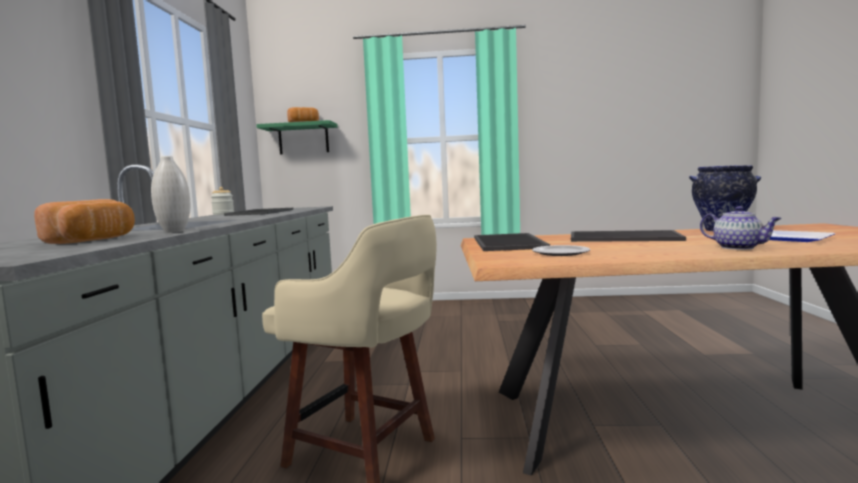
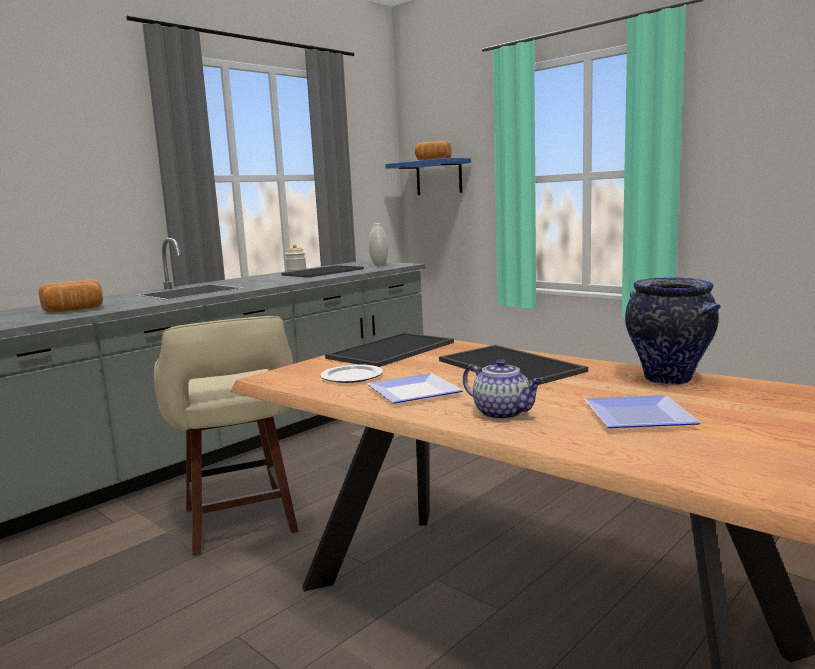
camera: 40 degrees right, 5 degrees up
(174, 231) = (139, 305): white vase -> white vase (379, 265)
(303, 139) = (439, 177): green shelf -> blue shelf
(646, 251) = (412, 393): none -> plate
(739, 248) = (503, 413): teapot -> teapot turned 45 degrees counterclockwise

